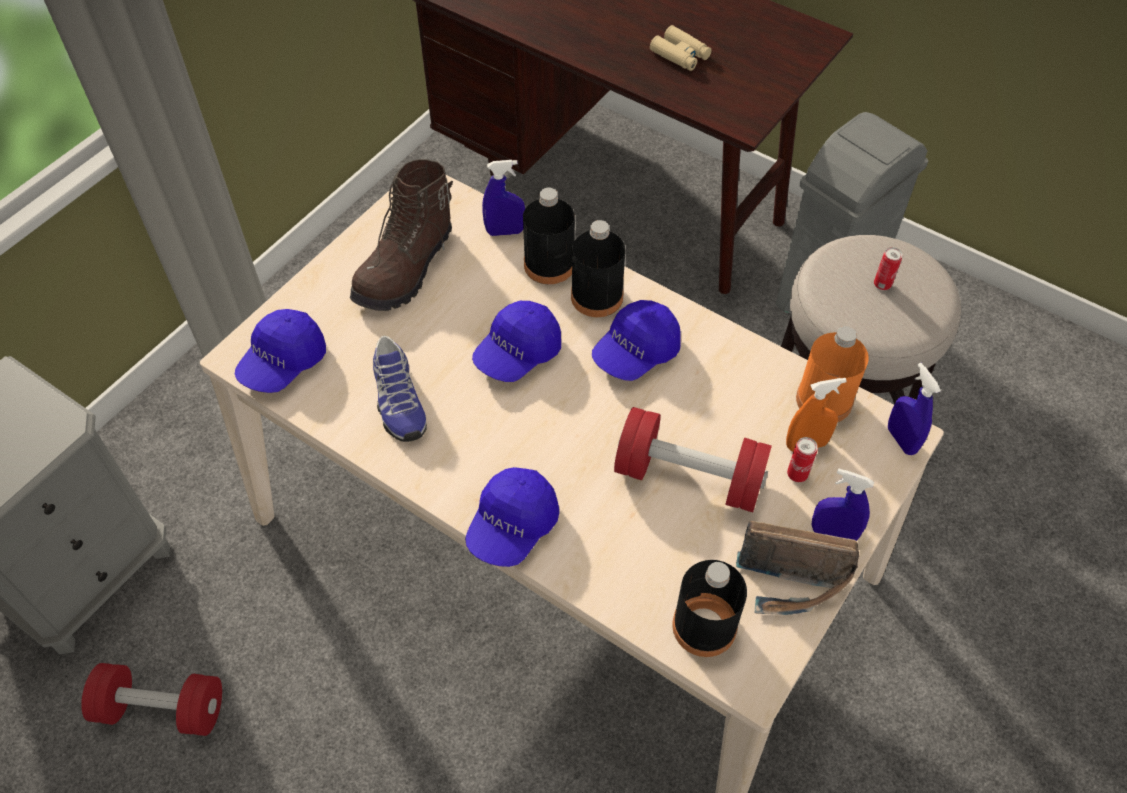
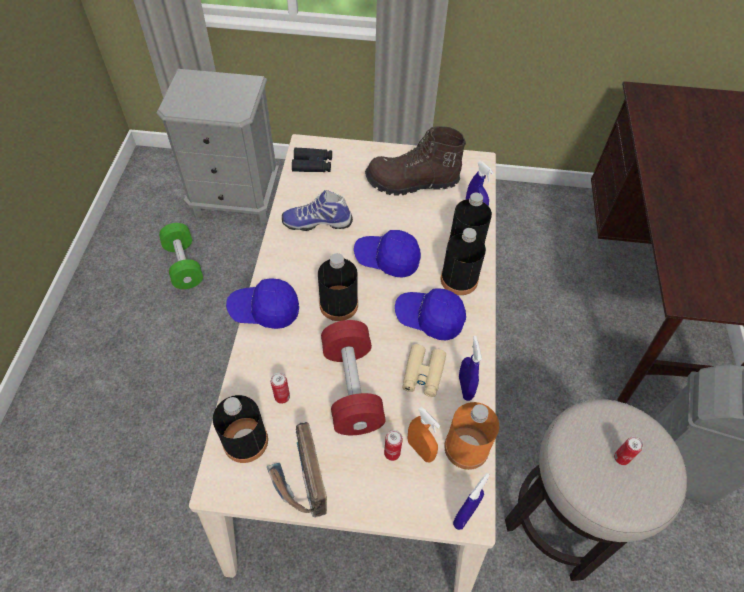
camera: 60 degrees right, 0 degrees up
(161, 708) = (184, 265): red dumbbell -> green dumbbell
(283, 363) = (312, 164): blue cap -> black binoculars
(397, 402) = (317, 222): shoe -> shoe turned 45 degrees clockwise
(555, 437) = (338, 304): none -> black bottle
(661, 559) = (282, 397): none -> can
(680, 55) = (712, 236): beige binoculars -> beige binoculars (423, 374)
(833, 534) = (355, 495): blue spray bottle -> blue spray bottle (465, 387)

